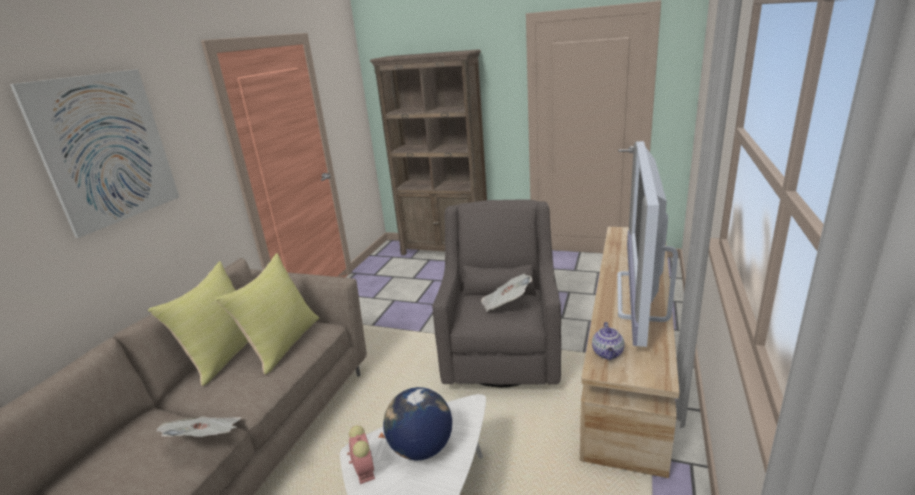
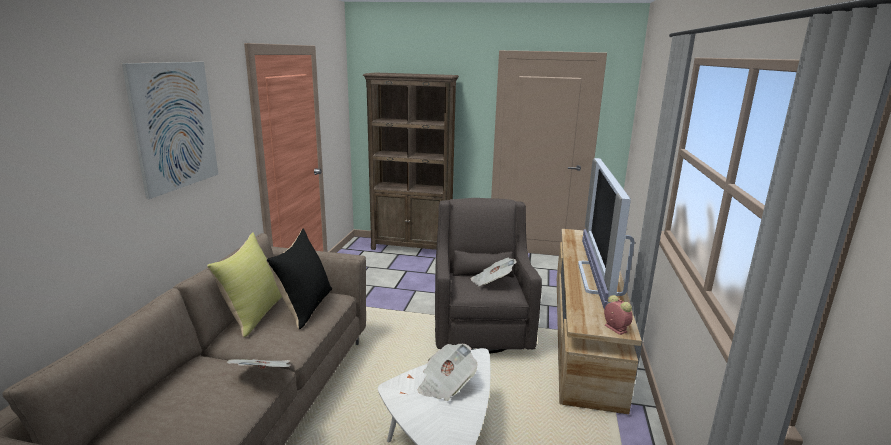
camera: 10 degrees left, 5 degrees down
(283, 344) = (305, 307): yellow pillow -> black pillow
(364, 469) = (402, 399): alarm clock -> alarm clock (614, 328)
(421, 448) = (445, 385): globe -> newspaper
(608, 354) = (584, 316): teapot -> none

